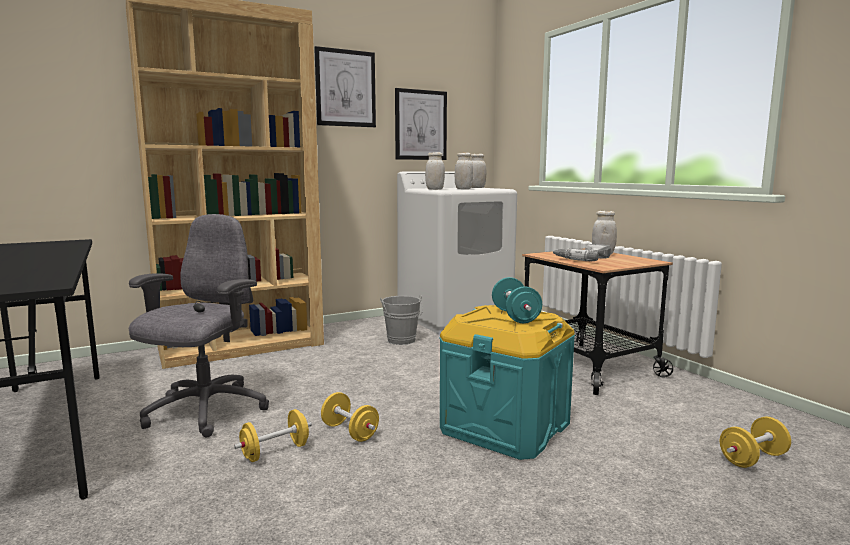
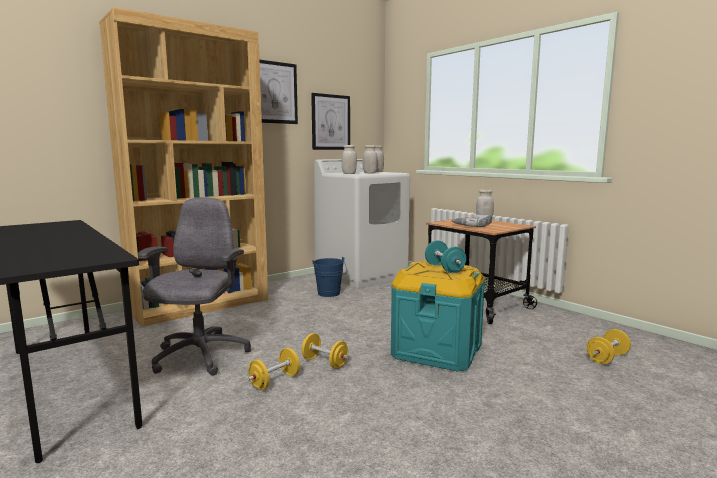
camera: 10 degrees left, 0 degrees up
(402, 341) = (330, 294): grey bucket -> blue bucket

